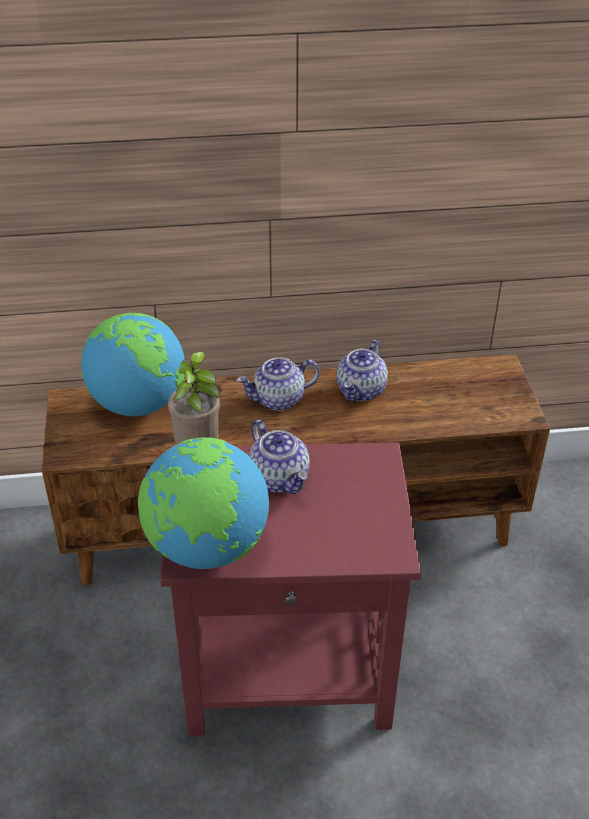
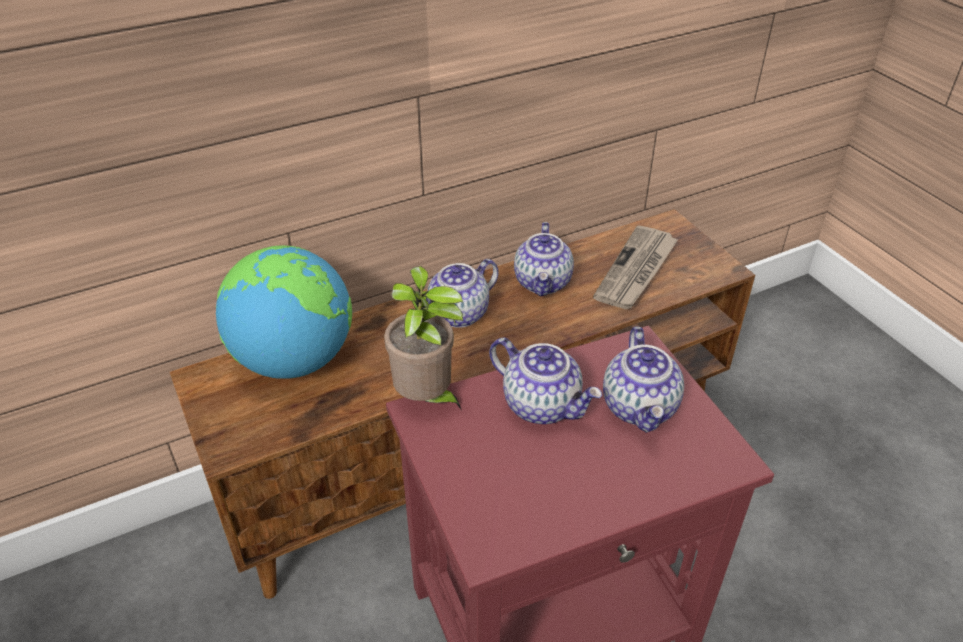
camera: 20 degrees left, 0 degrees up
(206, 548) = (505, 522): globe -> none
(351, 500) = (640, 407): none -> teapot
(446, 400) = (636, 271): none -> newspaper

